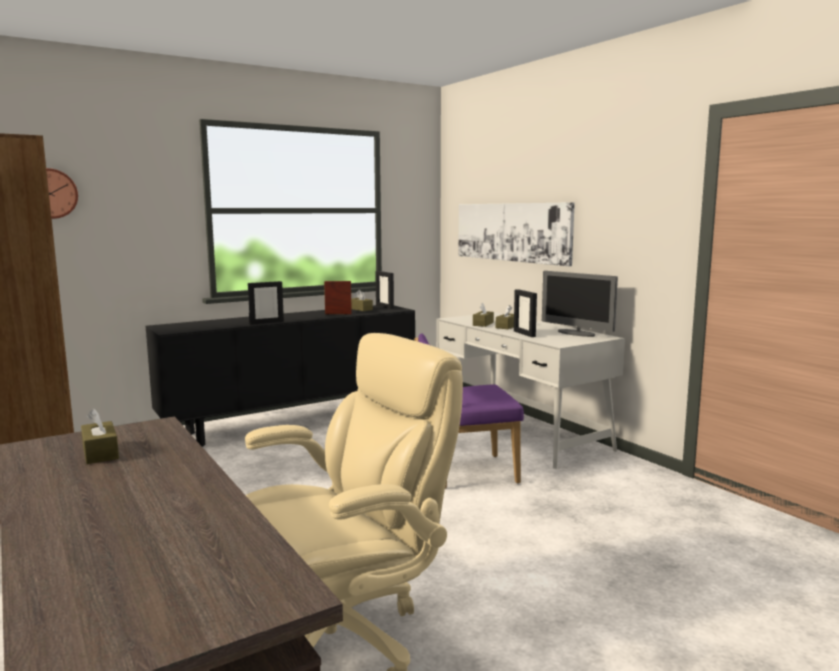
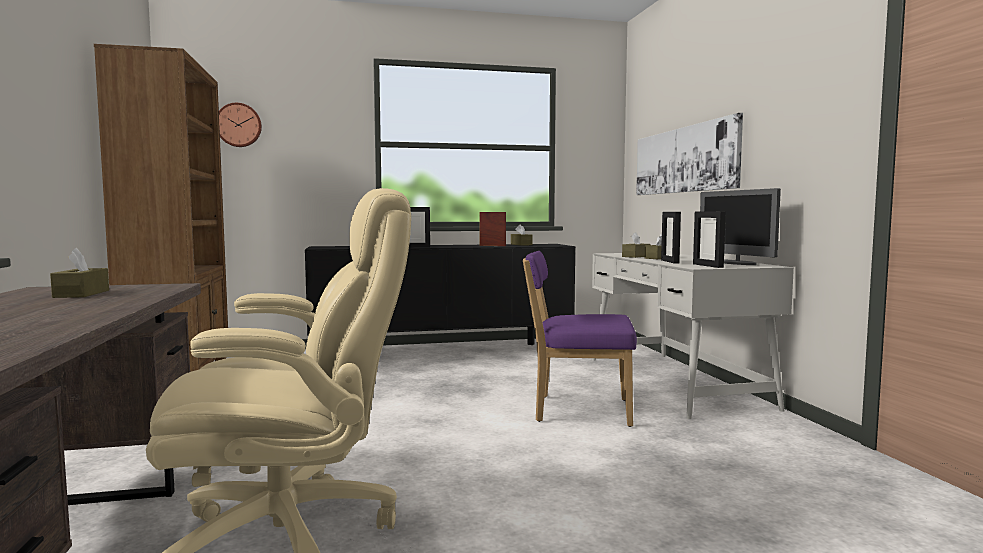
camera: 20 degrees right, 5 degrees down
(385, 307) = (549, 244): picture frame -> picture frame (708, 265)

